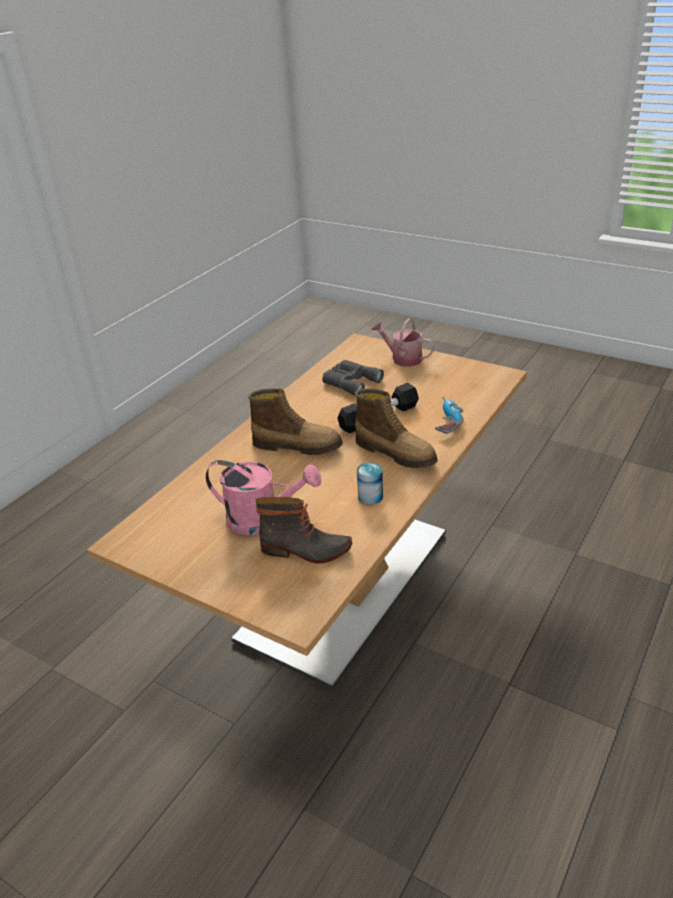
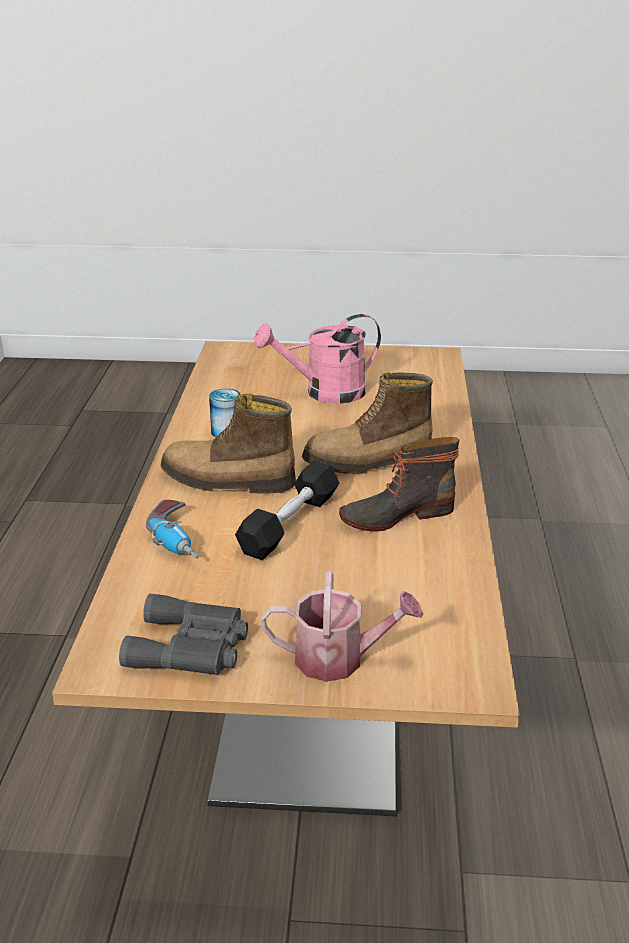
camera: 150 degrees right, 5 degrees down
(306, 550) = (257, 382): boot -> boot (396, 515)
(350, 381) = (394, 575): grey binoculars -> grey binoculars (191, 647)

